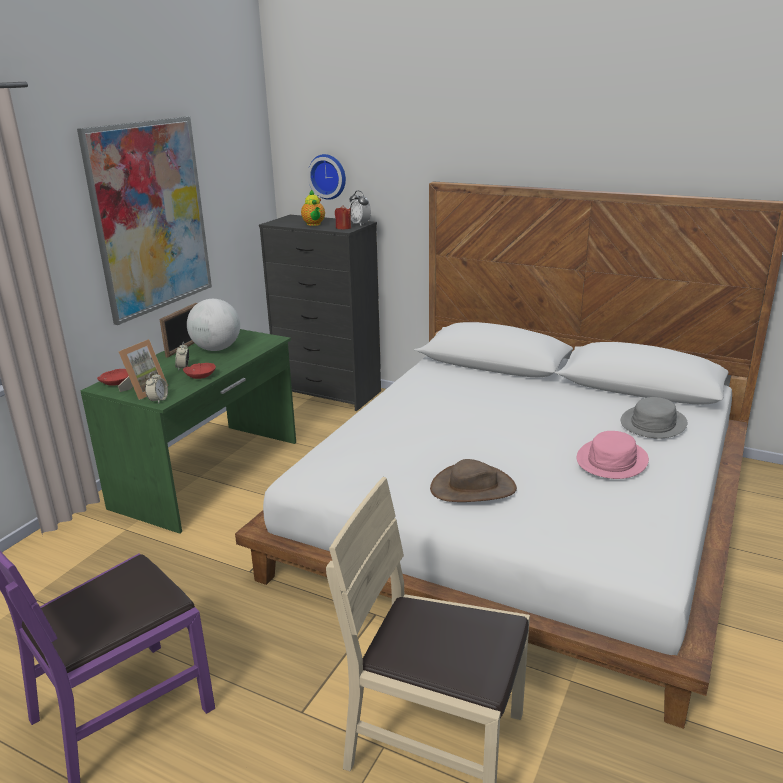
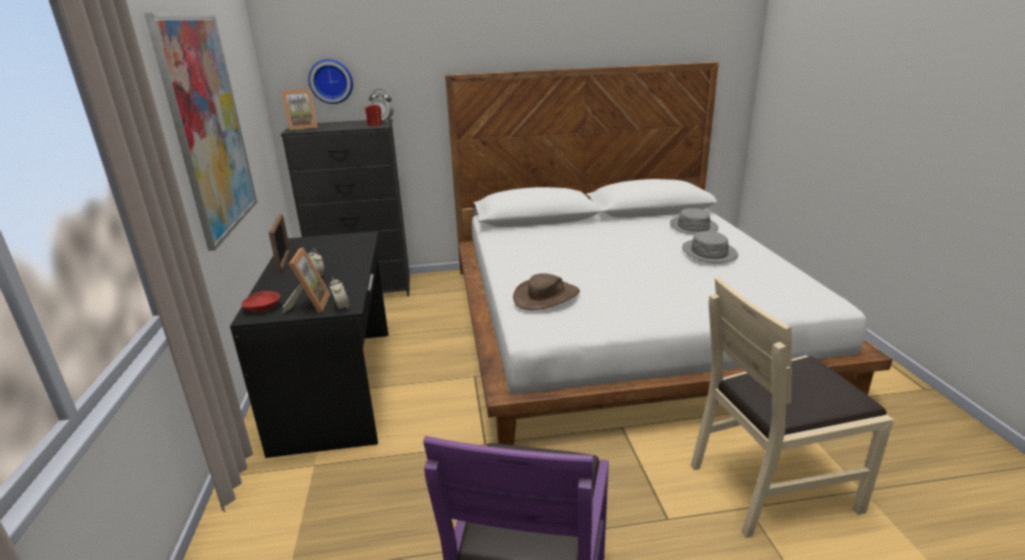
camera: 35 degrees left, 0 degrees up
(200, 376) = (347, 278): red bowl -> none
(209, 474) = (338, 386): green desk -> black desk
(216, 349) = (321, 255): globe -> none
(285, 221) = (302, 128): none -> picture frame
(314, 224) = (339, 126): teapot -> none
(473, 488) = (661, 295): brown hat -> brown hat (546, 296)
(612, 460) = (709, 252): pink hat -> grey hat

